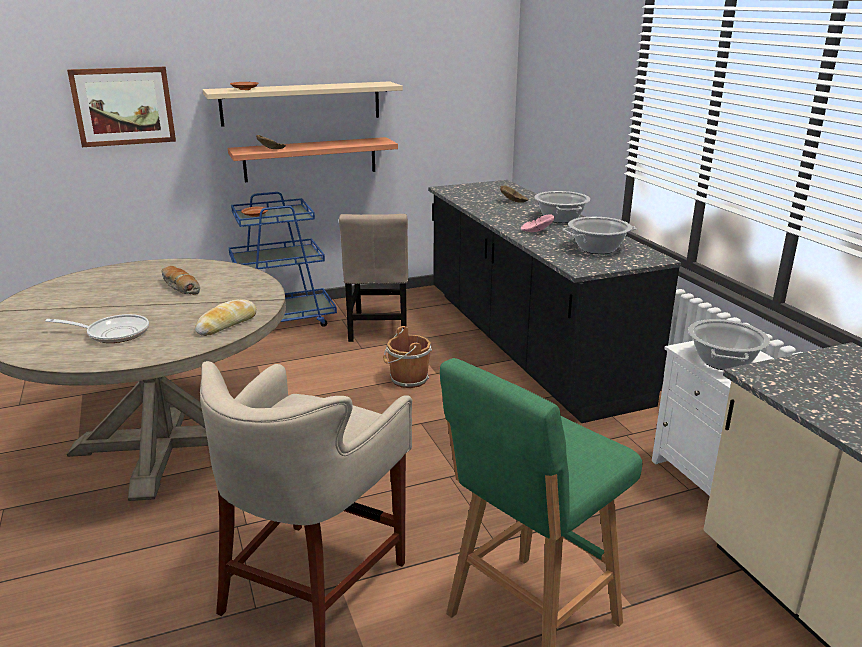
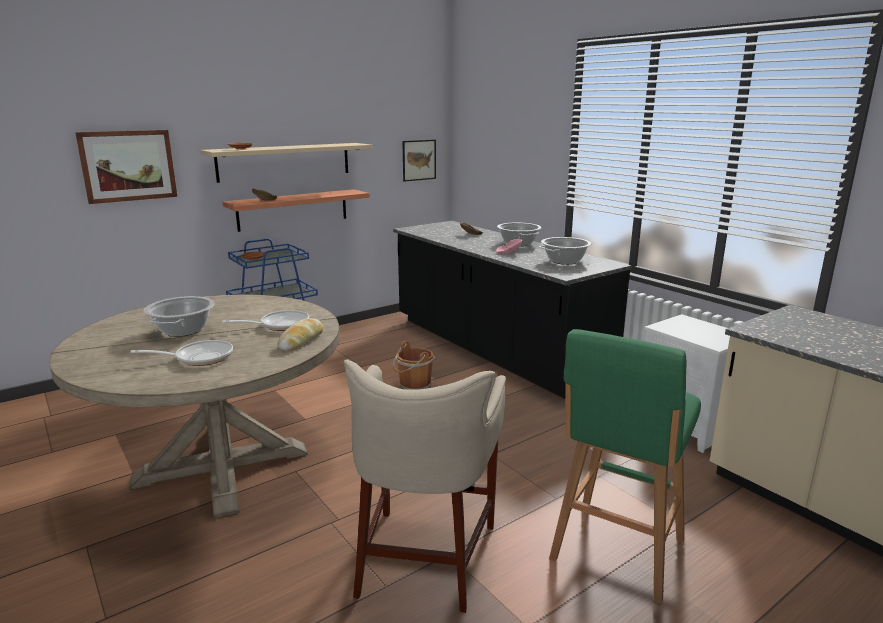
camera: 15 degrees left, 5 degrees down
(180, 287) = (231, 317): bread -> none
(220, 302) = (280, 325): none -> frying pan
(379, 328) = (367, 349): beige chair -> none
(472, 103) = (419, 160): none -> picture
(723, 361) = (692, 332): cooking pot -> cooking pot (183, 330)

